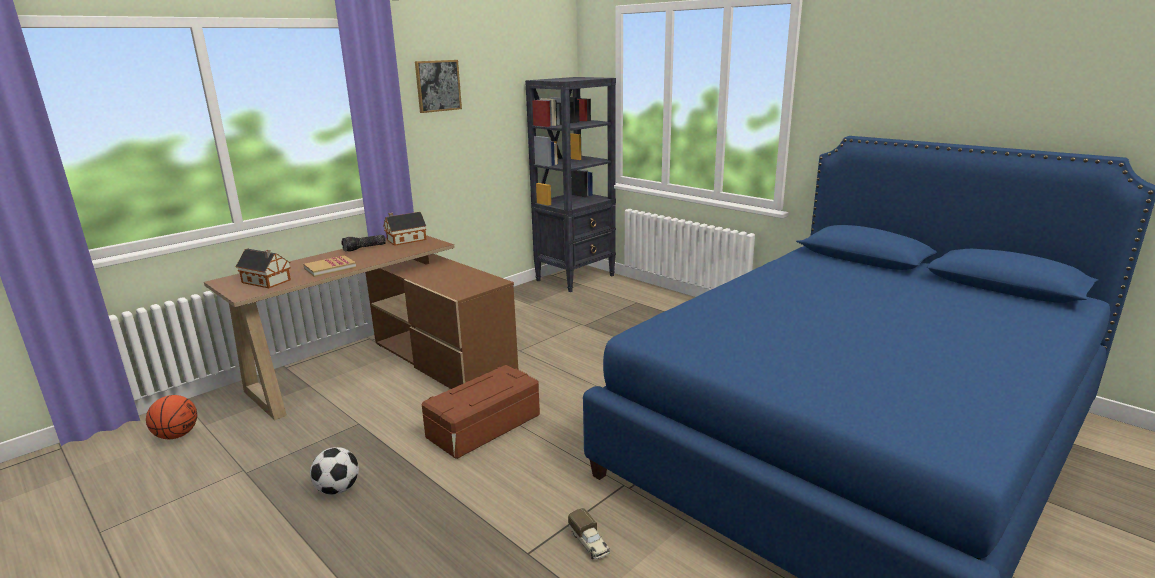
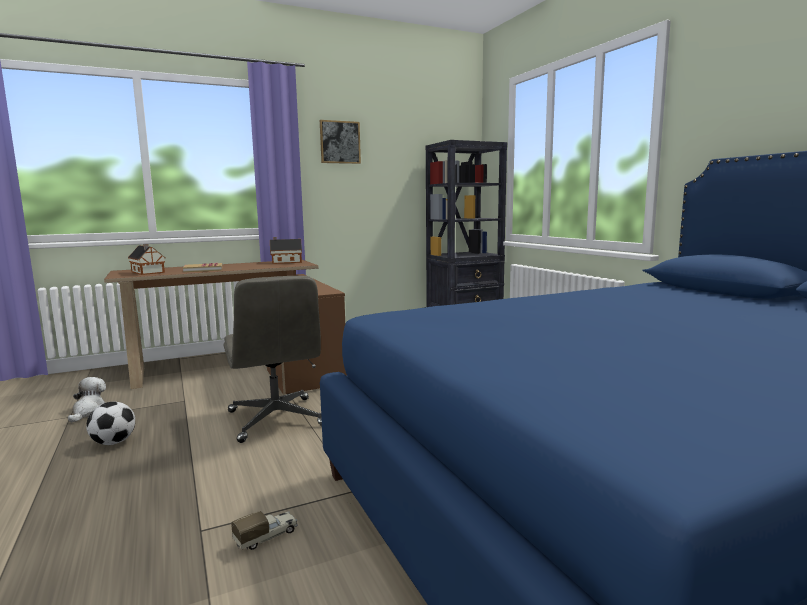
camera: 20 degrees right, 10 degrees down
(176, 435) = (59, 388): basketball -> none
(260, 459) = (89, 412): none -> plush toy
(364, 248) = (248, 263): flashlight -> none
(484, 427) = (277, 419): brown storage box -> grey office chair
(589, 543) = (267, 537): toy truck -> toy truck turned 120 degrees counterclockwise

